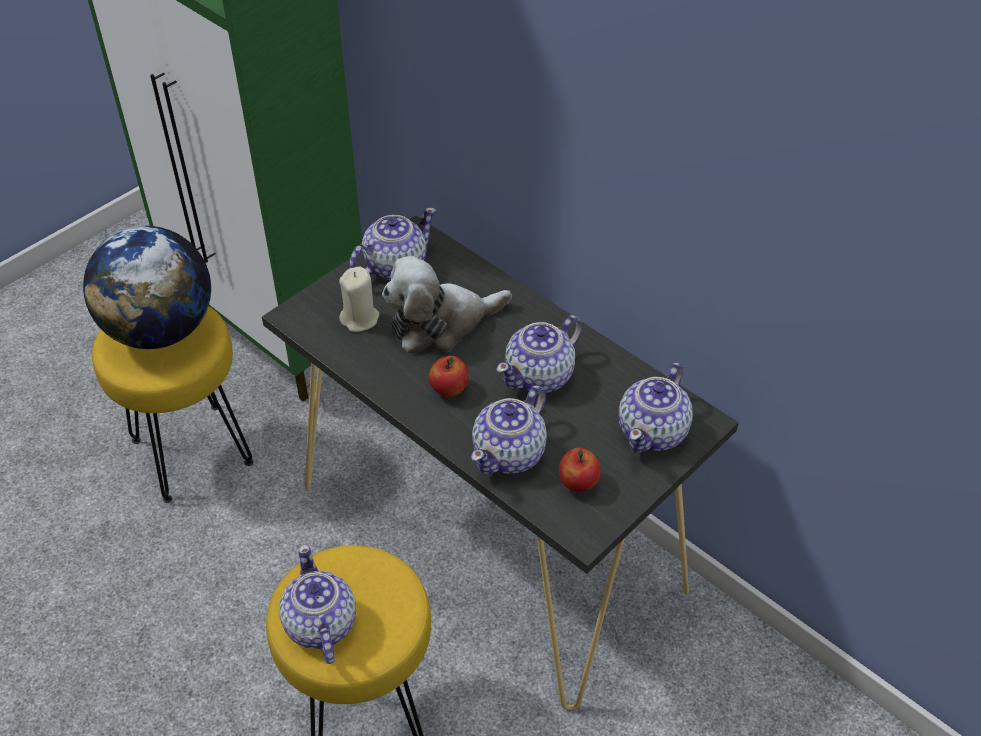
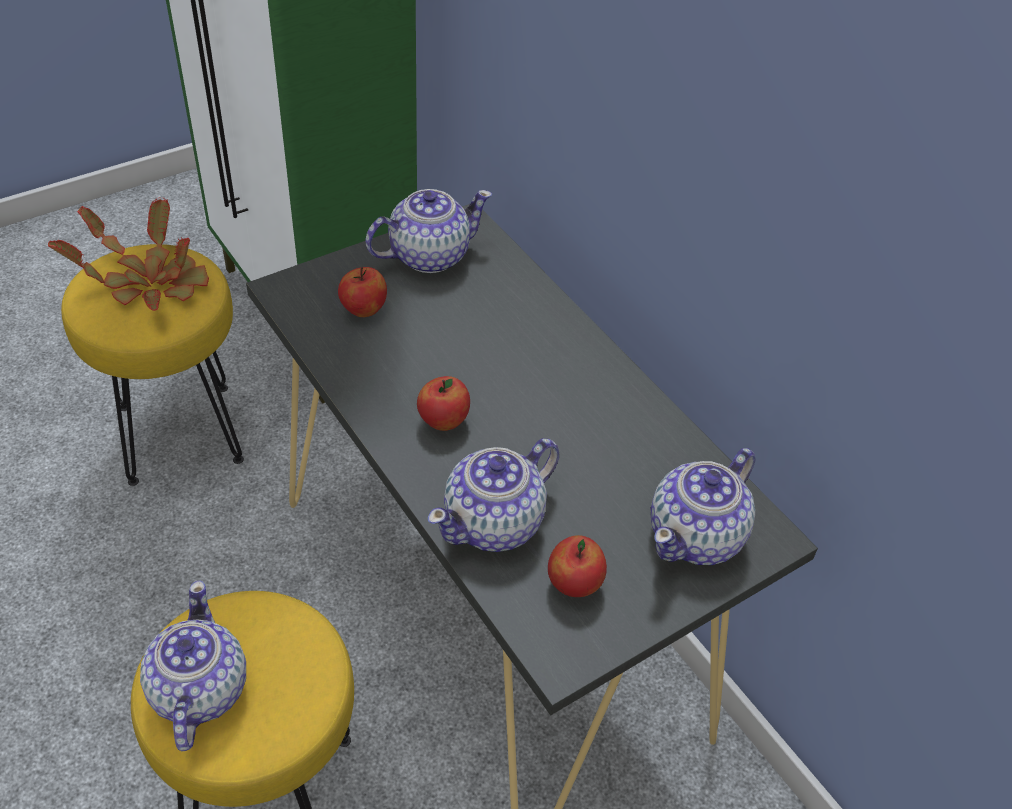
camera: 10 degrees right, 0 degrees up
(161, 330) = (150, 281): globe -> potted plant
(360, 319) = (363, 310): beige candle -> apple
(441, 324) = (461, 337): plush toy -> none
(540, 376) = (566, 429): teapot -> none

